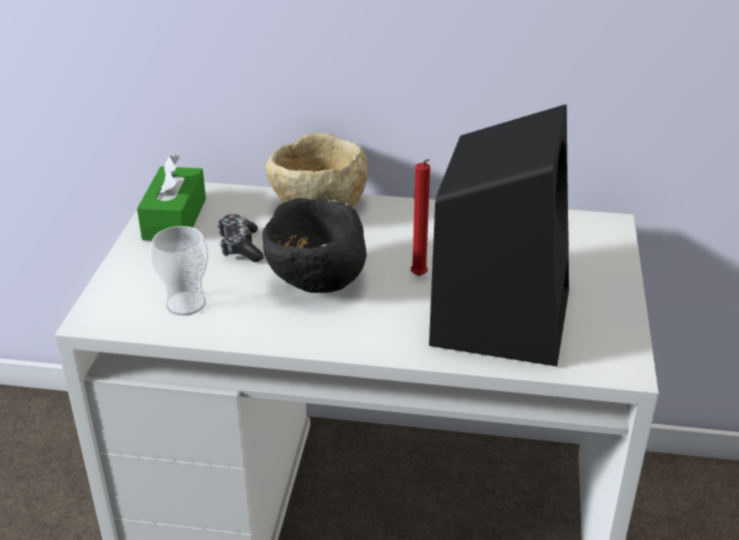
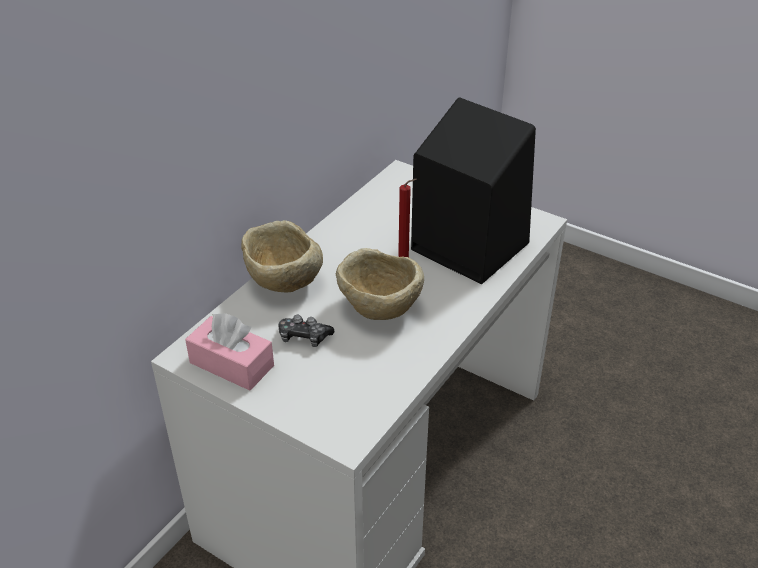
camera: 65 degrees left, 5 degrees up
(174, 219) = (231, 364): green tissue box -> pink tissue box
(186, 304) = (362, 384): cup -> none
(316, 282) = (379, 312): black bowl -> beige bowl

